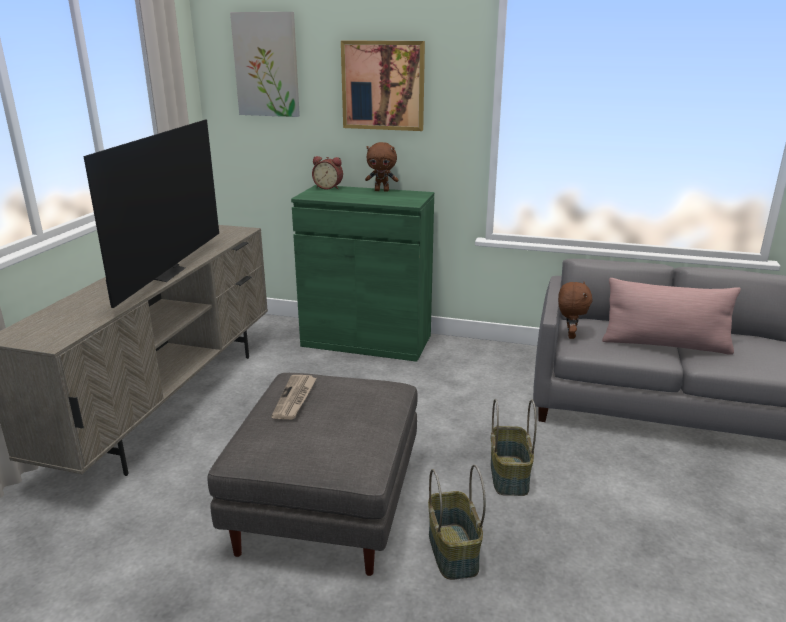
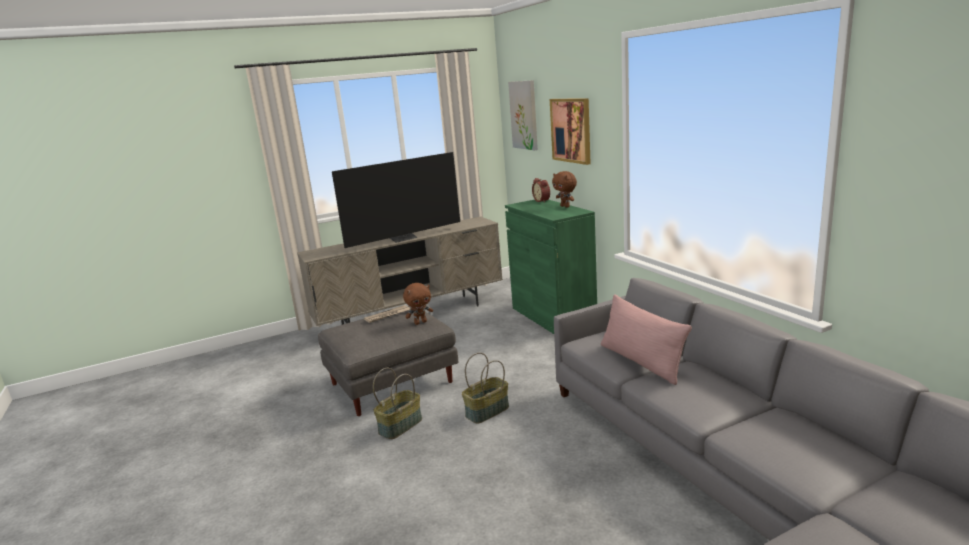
camera: 50 degrees right, 5 degrees down
(569, 335) = (593, 335): brown plush toy -> brown plush toy (420, 322)

